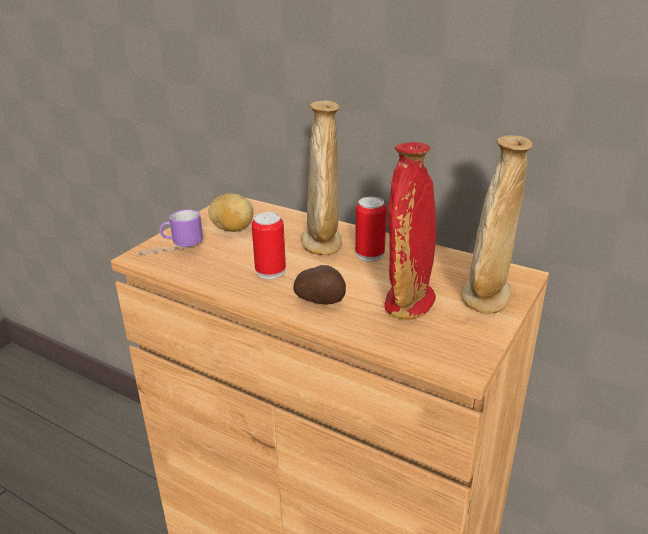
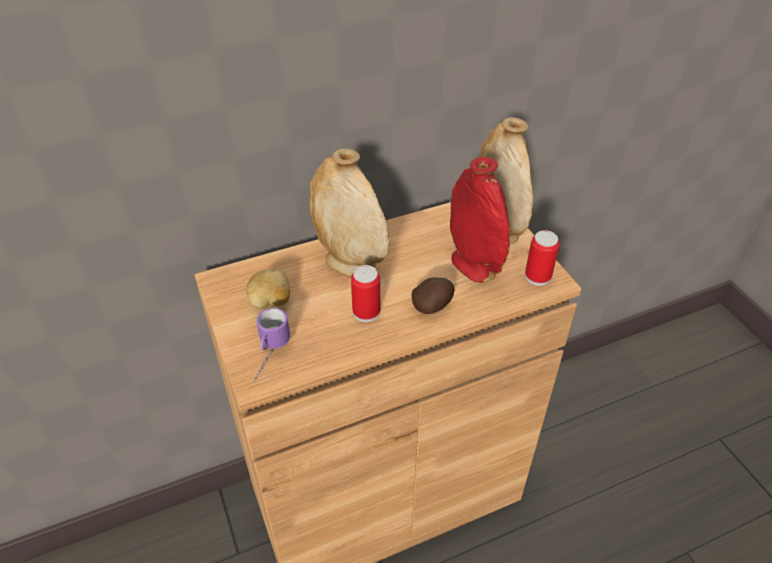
camera: 55 degrees left, 15 degrees up
(369, 254) = (394, 250): can -> can (537, 277)

